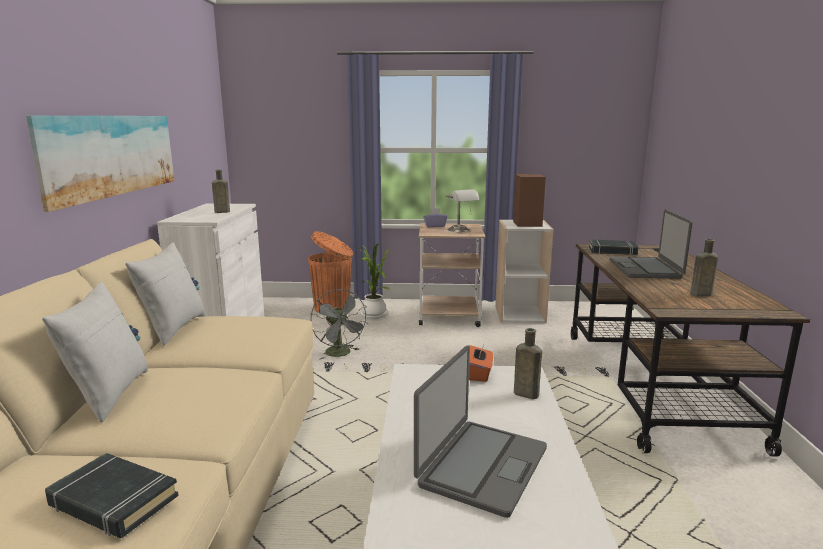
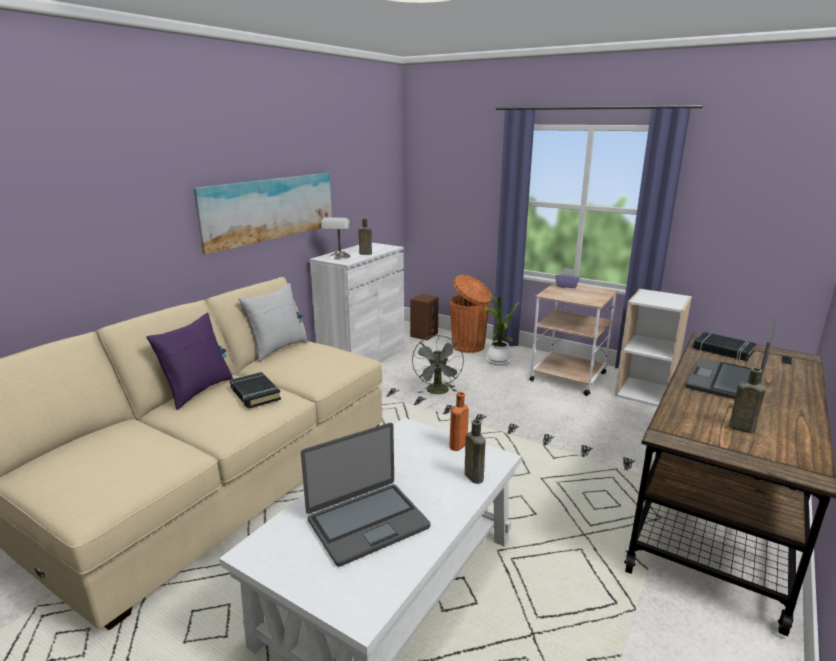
camera: 30 degrees right, 5 degrees up
(110, 395) = (198, 392): grey pillow -> purple pillow
(113, 501) = (134, 463): black book -> black book (255, 394)
(461, 230) = (585, 296): white table lamp -> white table lamp (339, 257)
(478, 374) = (457, 446): orange tissue box -> orange bottle
(526, 223) = (662, 298): brown speaker -> brown speaker (424, 334)

